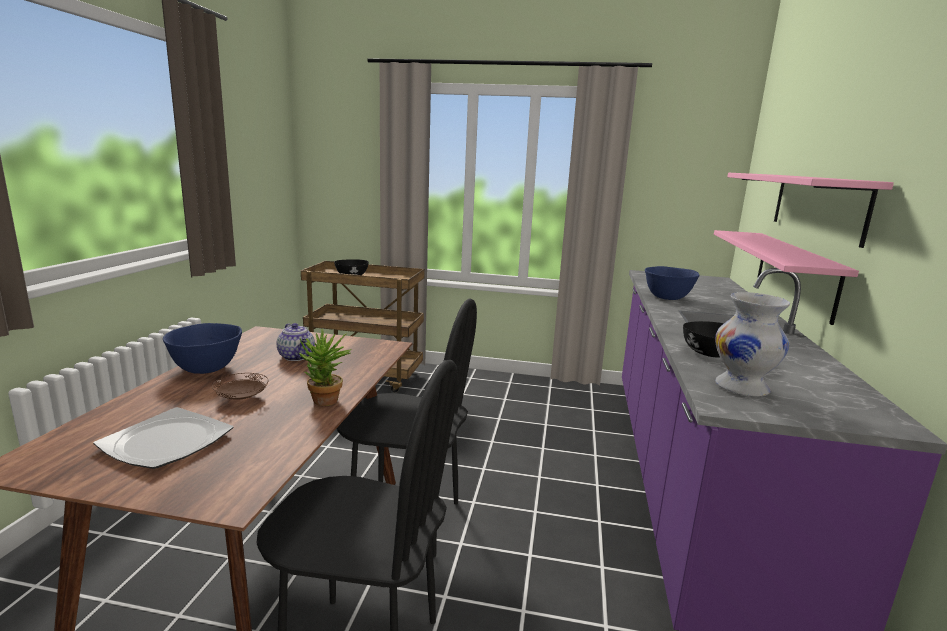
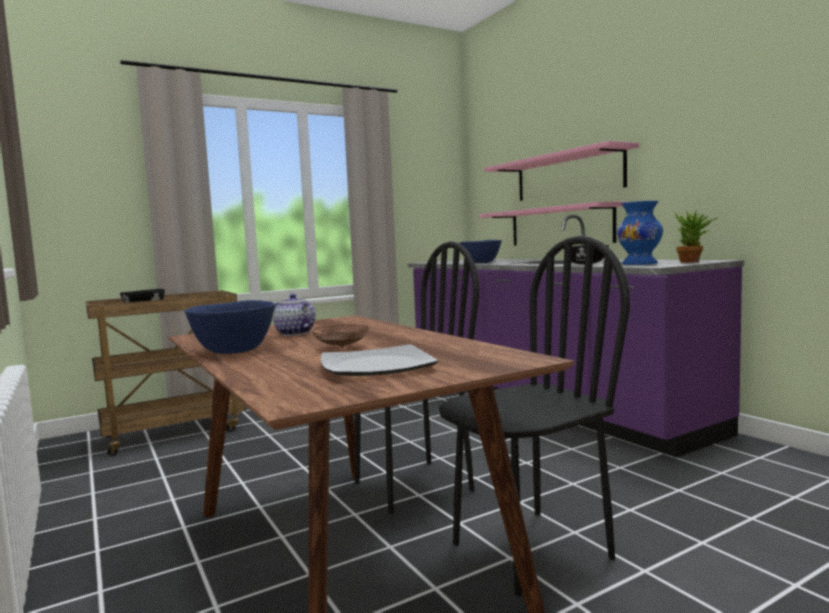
camera: 40 degrees left, 10 degrees down
(297, 357) = (294, 333): teapot -> teapot turned 150 degrees counterclockwise
(325, 403) = (414, 335): potted plant -> potted plant (693, 262)
(743, 387) = (640, 264): white vase -> blue vase

